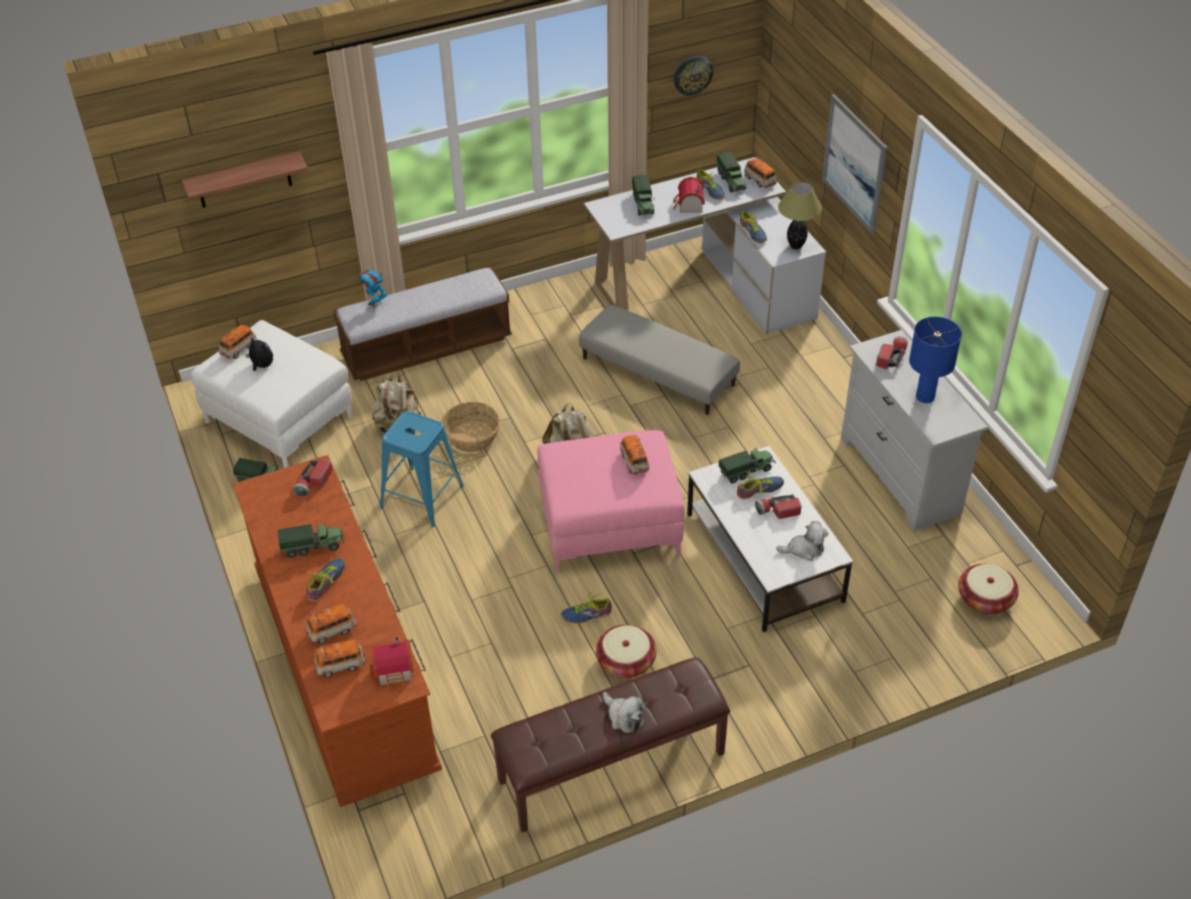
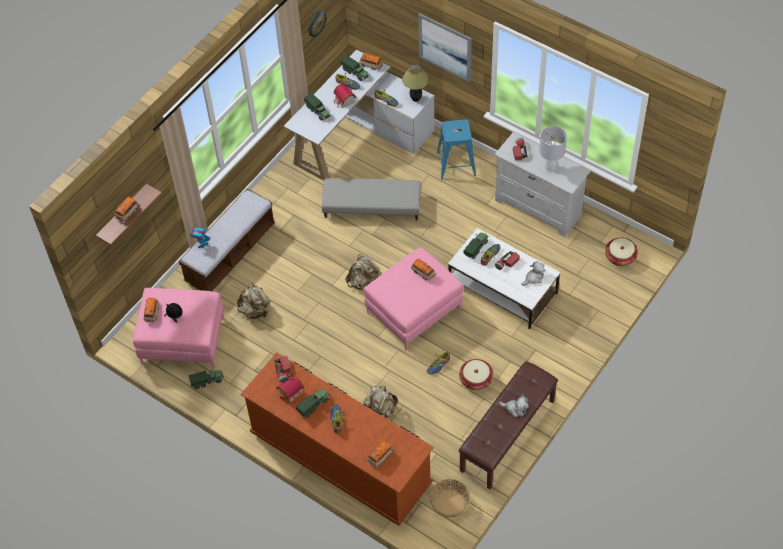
camera: 30 degrees left, 10 degrees up
(278, 419) = (182, 340): white ottoman -> pink ottoman
(332, 630) = (361, 442): toy car -> toy car (127, 213)
(395, 672) = (409, 446): toy house -> toy house (292, 393)
(422, 496) = (302, 345): blue stool -> blue stool (456, 164)
(454, 634) = (380, 411): none -> beige backpack
(472, 436) = (301, 296): basket -> basket (449, 503)
(925, 397) = (550, 167): blue table lamp -> grey table lamp

